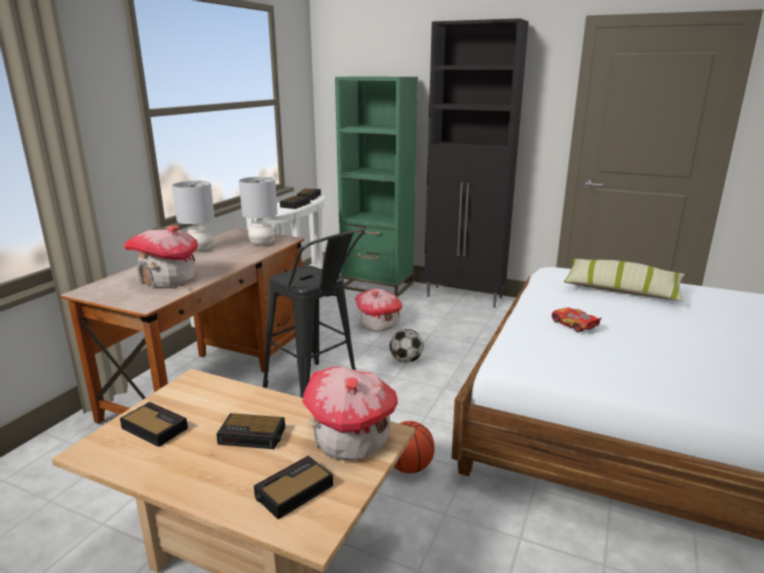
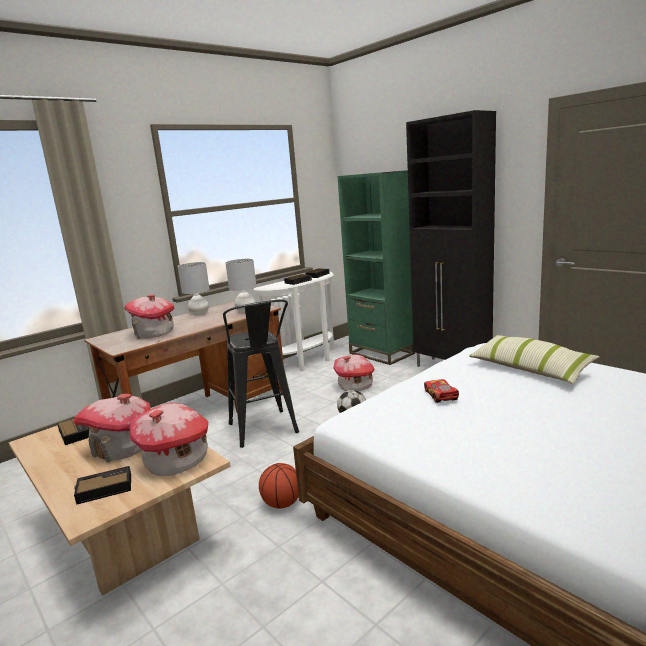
camera: 25 degrees right, 5 degrees down
(253, 436) = (122, 448): alarm clock -> toy house

